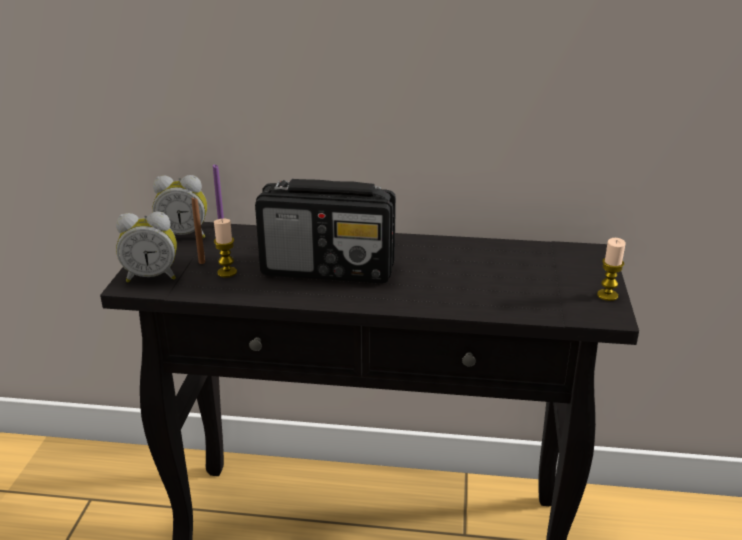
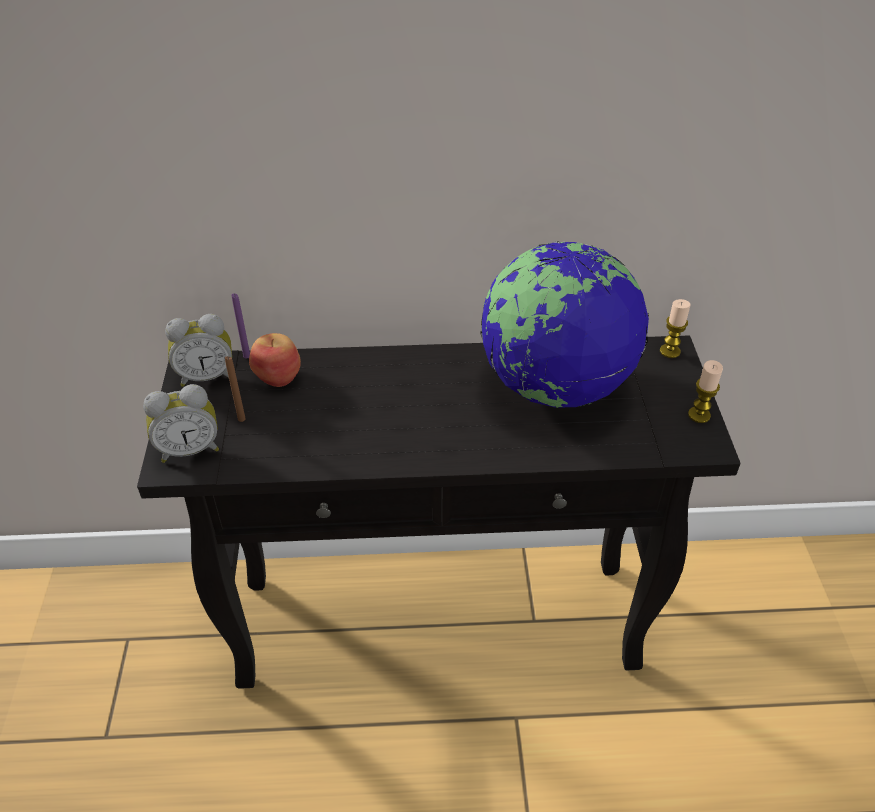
camera: 10 degrees left, 15 degrees up
(227, 272) = (276, 431): candle -> candle (670, 351)
(242, 239) = (278, 375): none -> apple
(329, 269) = (391, 412): radio -> none
(479, 265) = (554, 386): none -> globe

